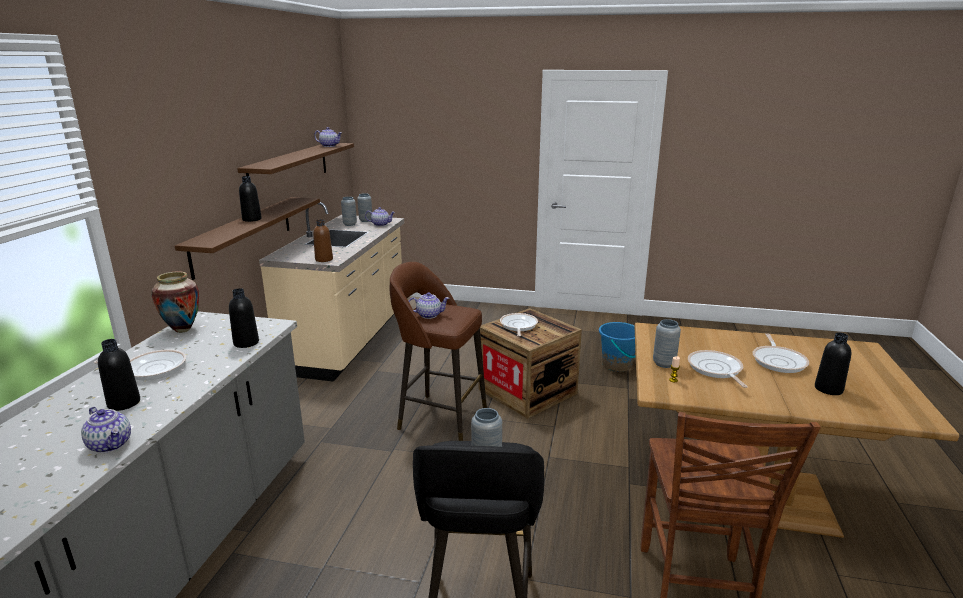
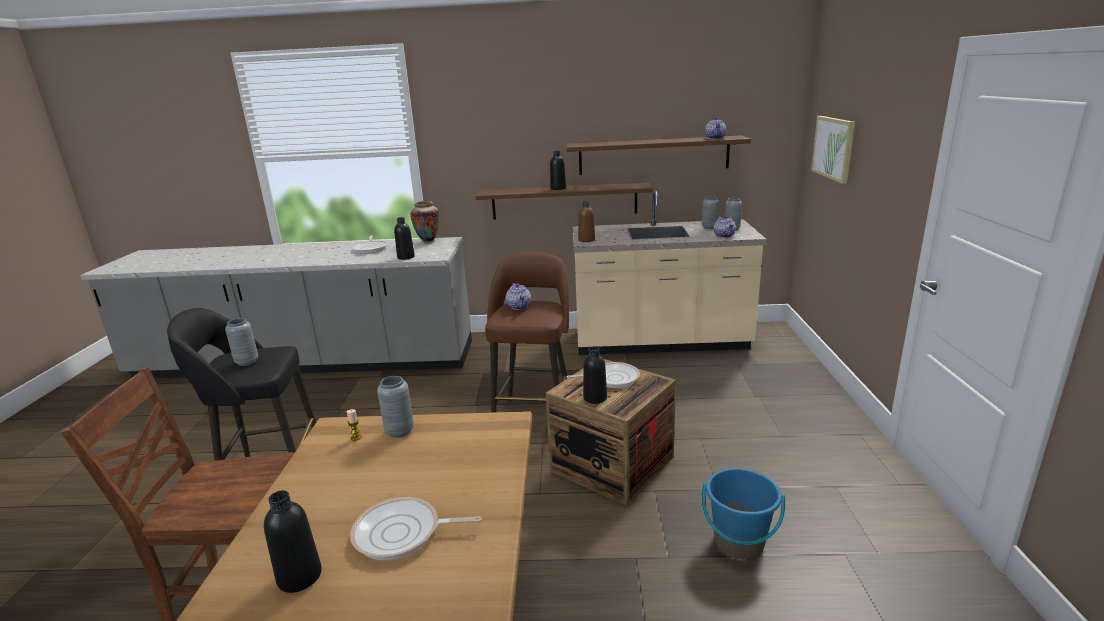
camera: 80 degrees right, 0 degrees up
(111, 444) = (284, 262): teapot -> none
(124, 403) = (328, 254): black bottle -> black bottle (595, 398)
(407, 143) = (833, 148): none -> picture
(715, 369) = (379, 470): frying pan -> none

